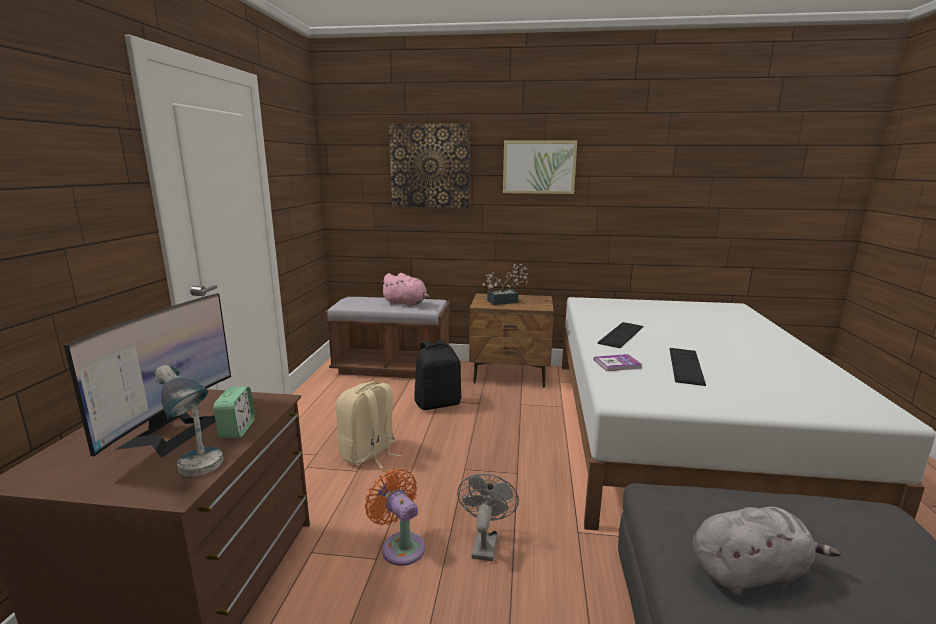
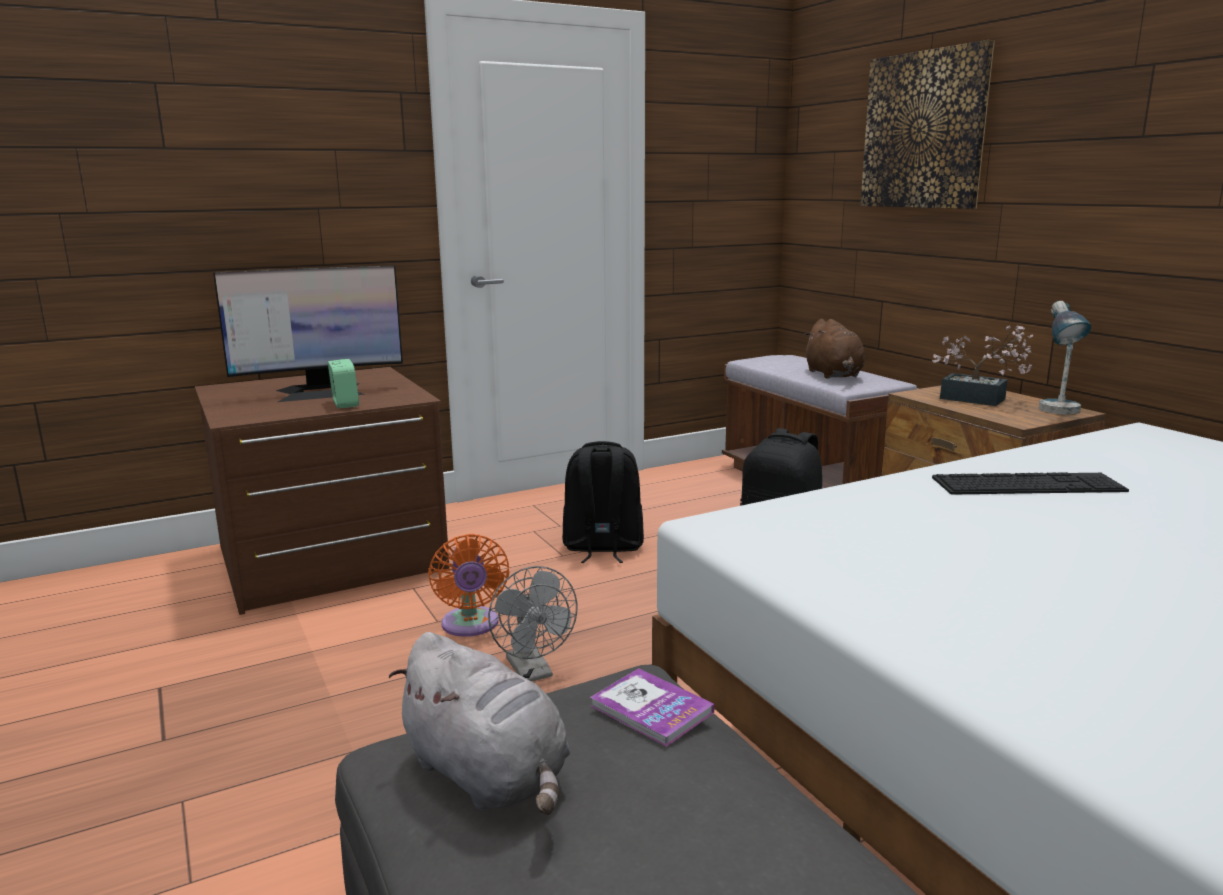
camera: 55 degrees right, 0 degrees up
(200, 474) = (263, 416): table lamp -> table lamp (1058, 413)
(237, 429) = (345, 404): alarm clock -> alarm clock turned 75 degrees counterclockwise
(369, 454) = (602, 548): beige backpack -> black backpack
(401, 546) = (470, 626): orange fan -> orange fan turned 150 degrees clockwise
(406, 304) = (834, 375): pink plush toy -> brown plush toy
(485, 542) = (533, 672): grey fan -> grey fan turned 90 degrees clockwise
(539, 167) = (1114, 118): picture -> none
(617, 364) = (866, 504): book -> book (651, 709)
(686, 366) = (988, 550): keyboard -> none

